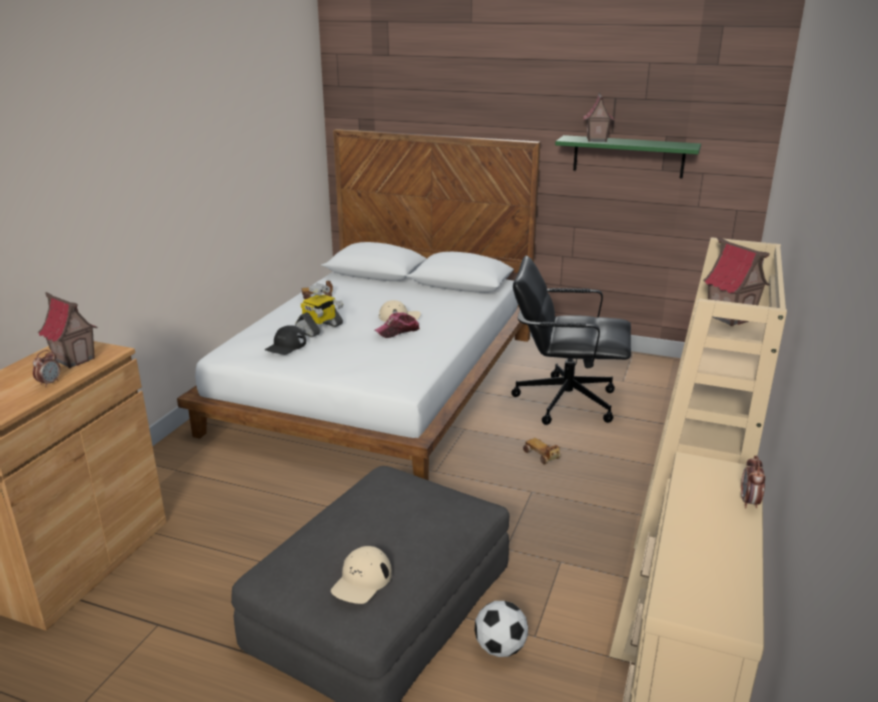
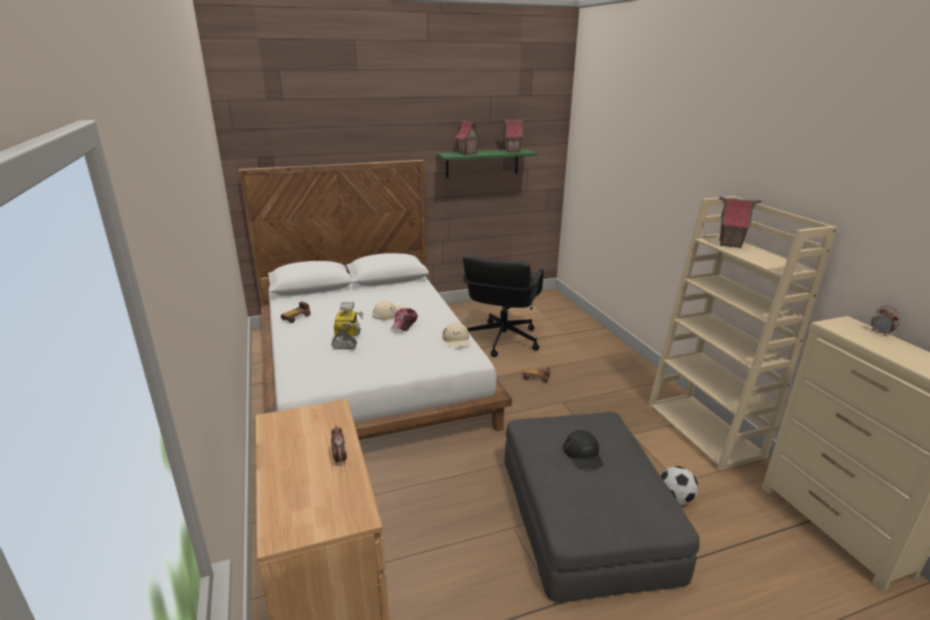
camera: 40 degrees left, 0 degrees up
(75, 359) = (315, 430): toy house -> toy house (512, 151)
(286, 346) = (344, 362): black cap -> black cap (583, 454)
(362, 581) = (635, 495): beige cap -> beige cap (456, 340)
(565, 401) = (502, 340): black office chair -> black office chair turned 45 degrees counterclockwise

